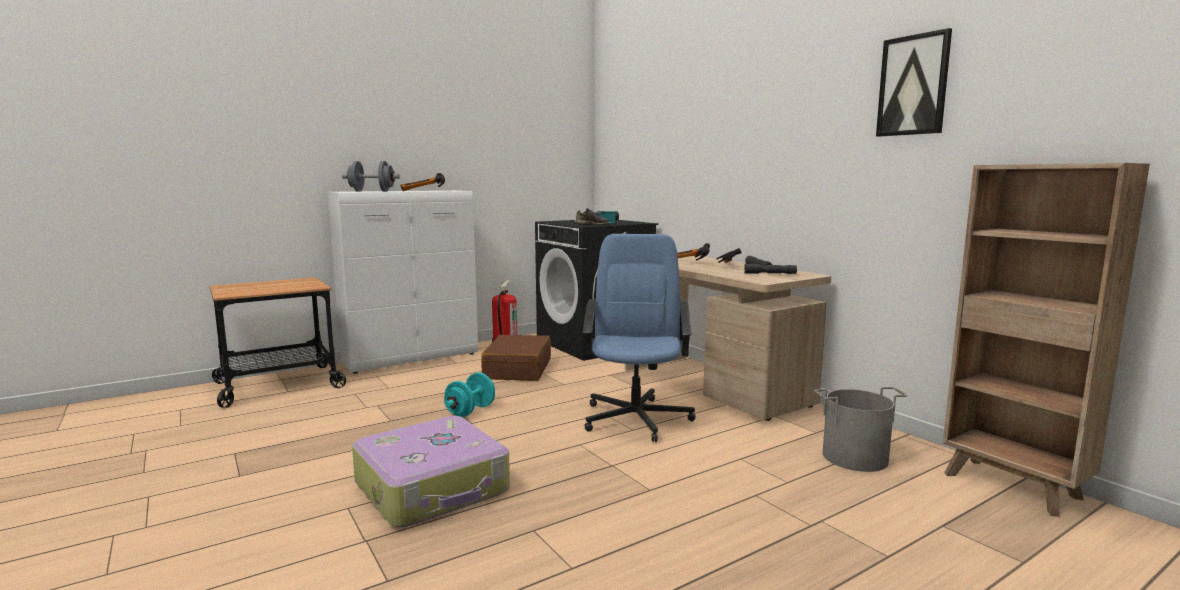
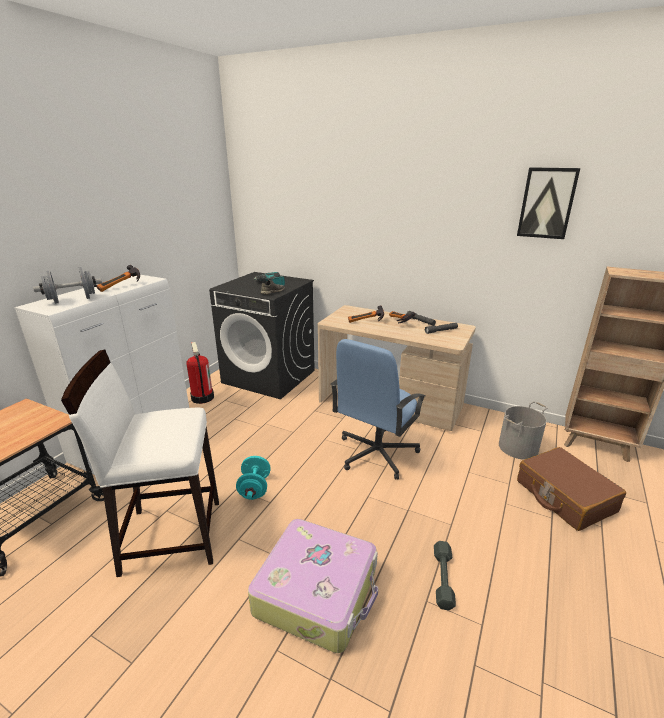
camera: 30 degrees left, 15 degrees up
(360, 419) = (171, 535): none -> white stool
(517, 369) = (241, 424): brown suitcase -> brown suitcase (564, 496)
(577, 522) = (443, 578): none -> grey dumbbell
(636, 418) = (376, 453): blue office chair -> blue office chair turned 120 degrees counterclockwise

